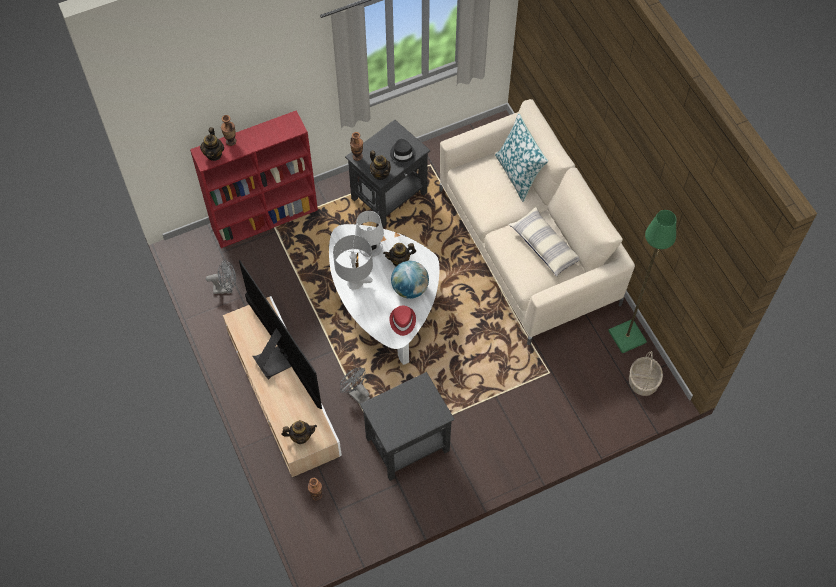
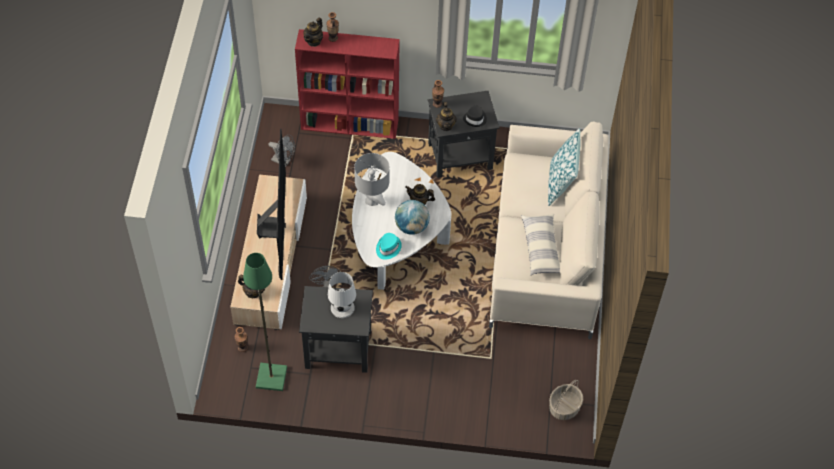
camera: 30 degrees right, 5 degrees down
(370, 247) = (403, 179): white table lamp -> white table lamp (342, 307)
(402, 321) = (388, 248): red hat -> turquoise hat
(628, 337) = (577, 366): green floor lamp -> green floor lamp (272, 378)

